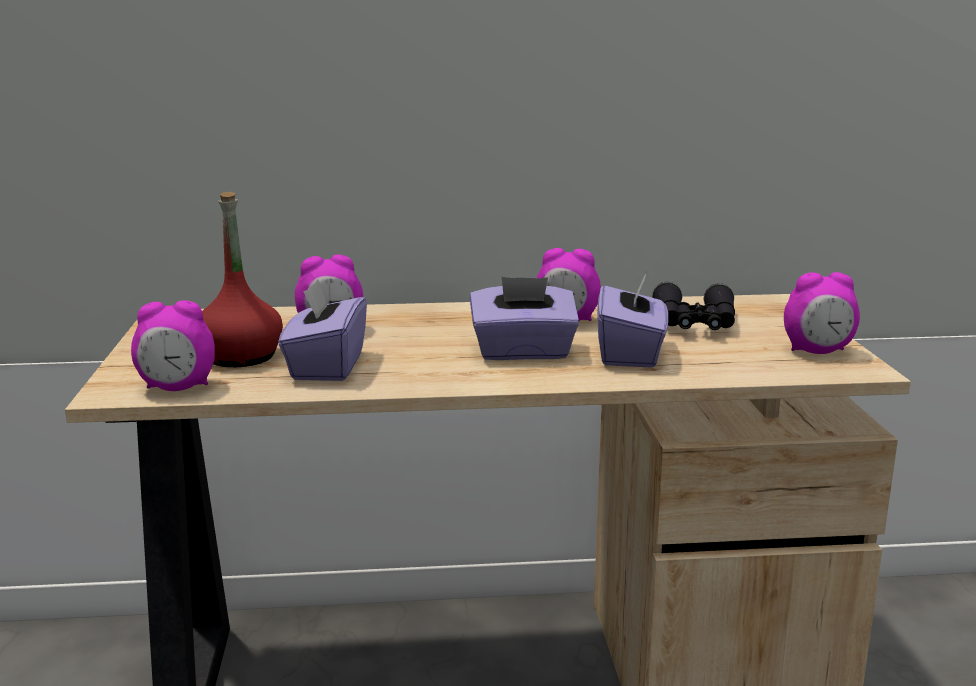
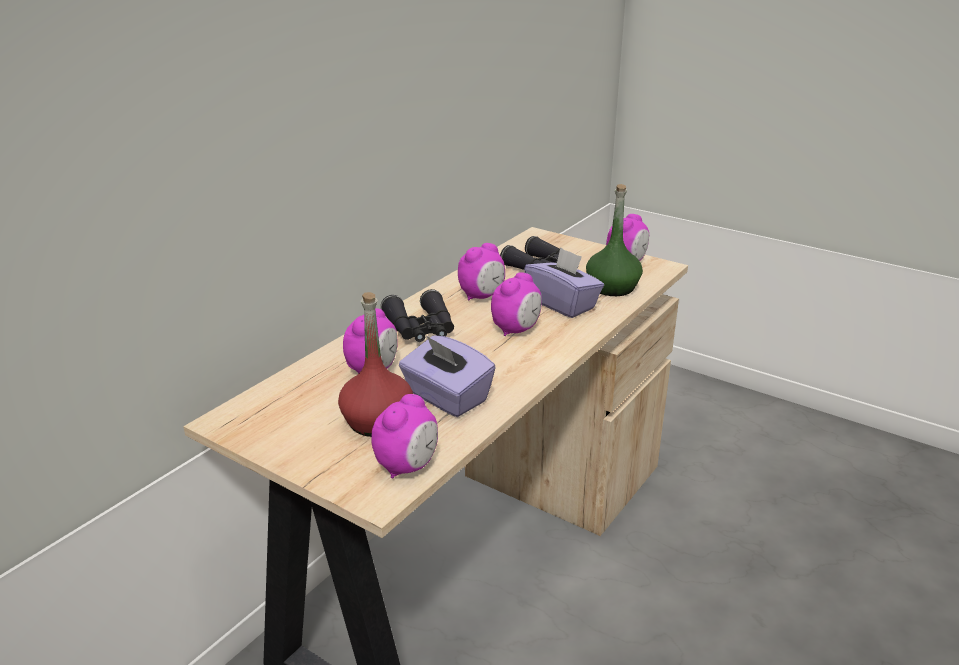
camera: 50 degrees left, 10 degrees up
(443, 322) = (421, 329): none -> black binoculars
(523, 352) = (516, 330): purple tissue box -> alarm clock
(732, 363) = (612, 288): none -> green bottle

